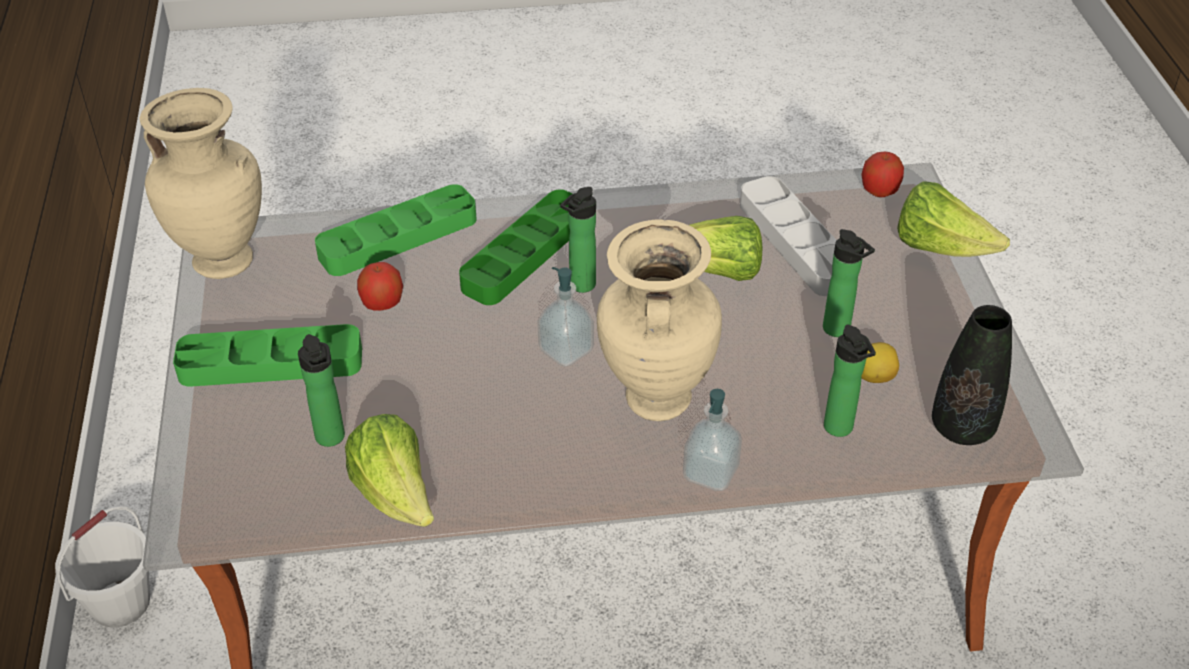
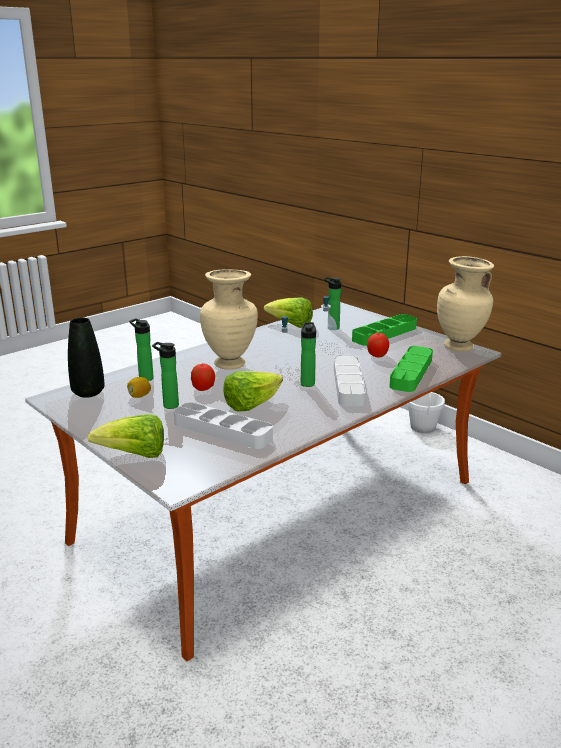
camera: 145 degrees right, 20 degrees down
(526, 253) = (348, 385): green tray -> grey tray
(710, 473) = (188, 355): soap dispenser -> soap dispenser (324, 342)
(879, 191) = (193, 473): apple -> apple (203, 388)

